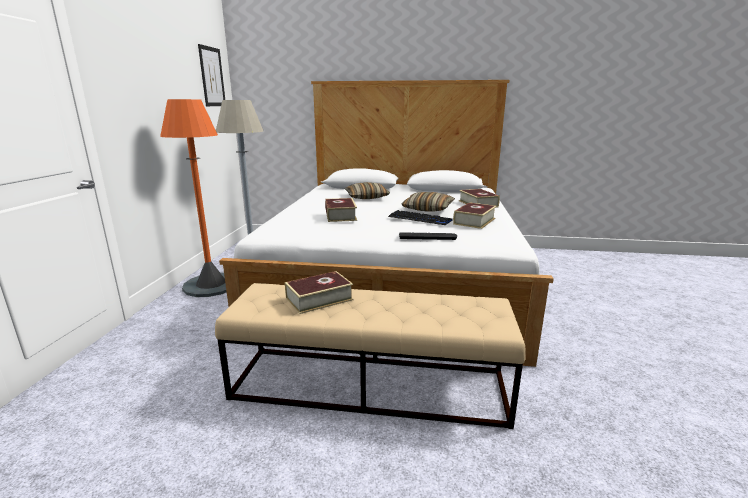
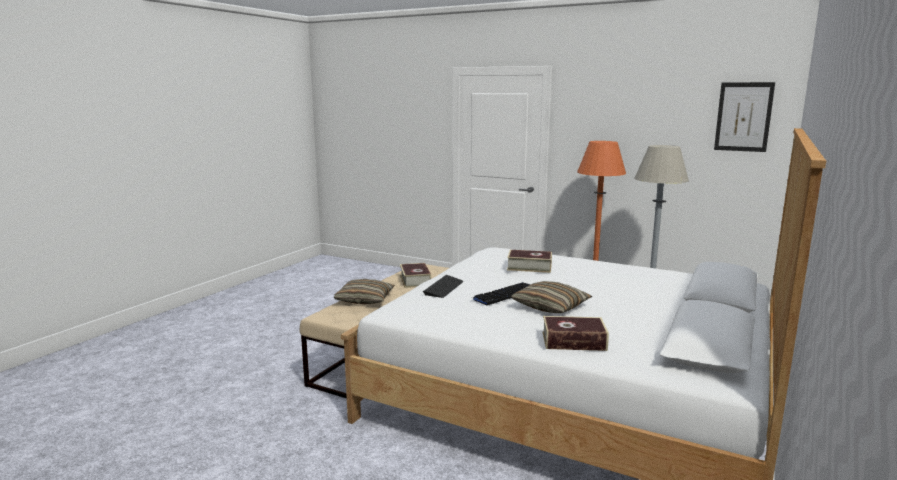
camera: 110 degrees right, 5 degrees down
(366, 197) = (635, 290): pillow -> pillow (365, 299)
(474, 221) = (478, 315): book -> none

